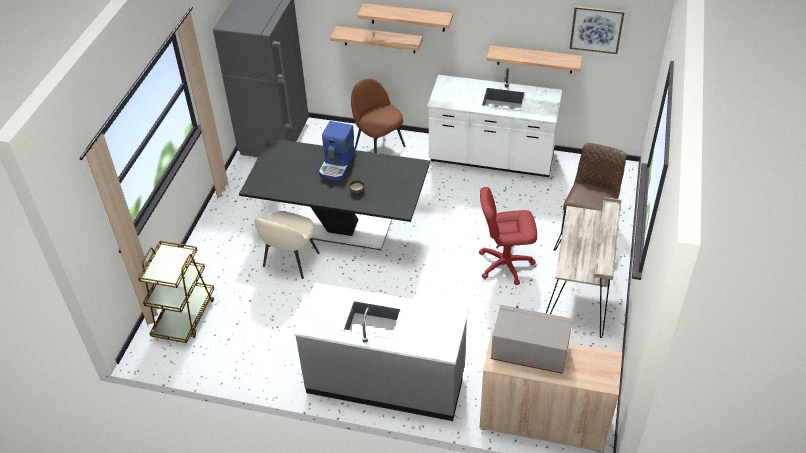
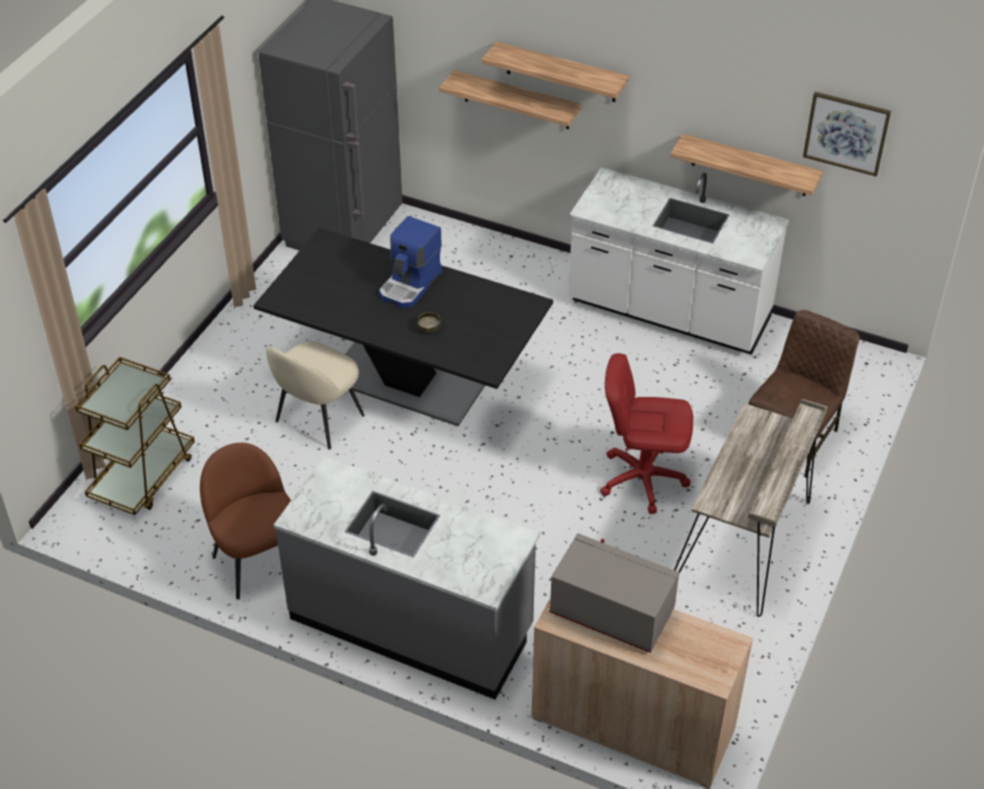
camera: 10 degrees right, 0 degrees up
(378, 146) = (498, 266): brown chair -> brown chair (258, 561)

